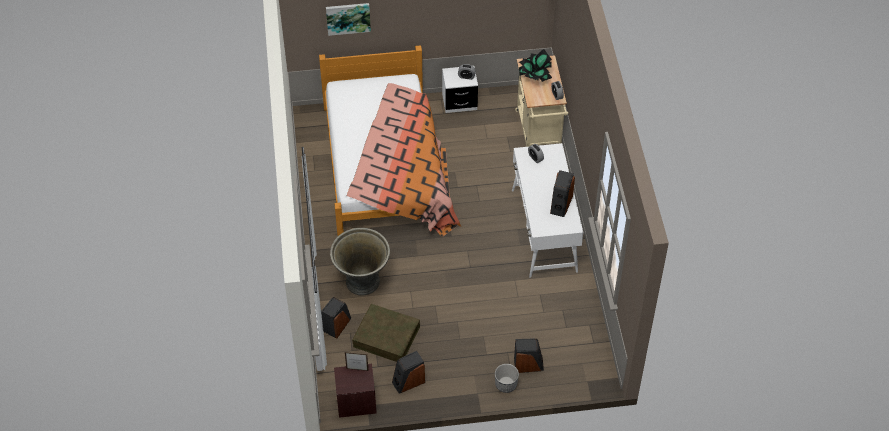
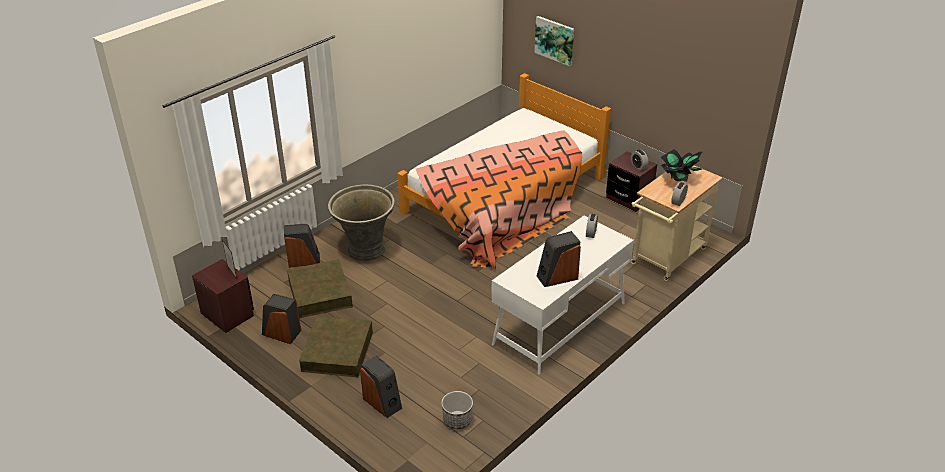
camera: 50 degrees right, 15 degrees down
(458, 361) = (337, 351): none -> brown storage box
(459, 102) = (629, 199): white nightstand -> brown nightstand
(506, 384) = (341, 400): planter -> planter (457, 420)

